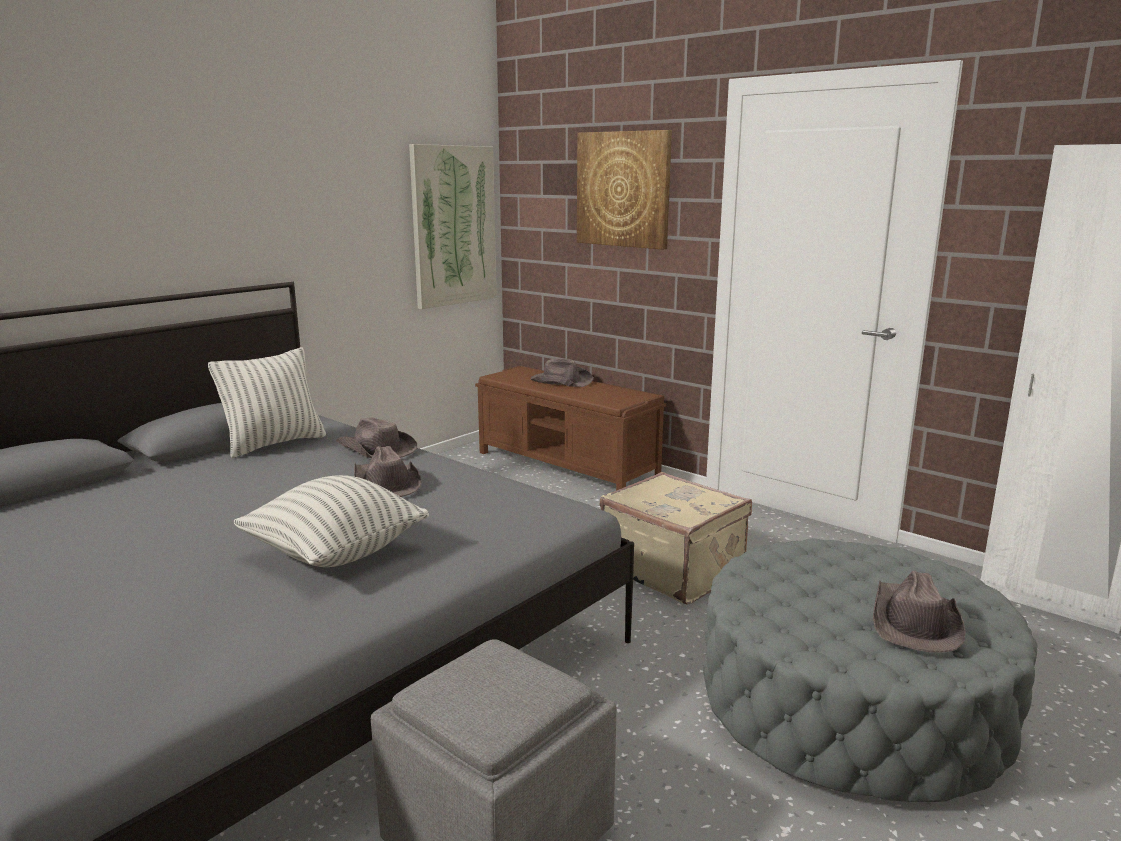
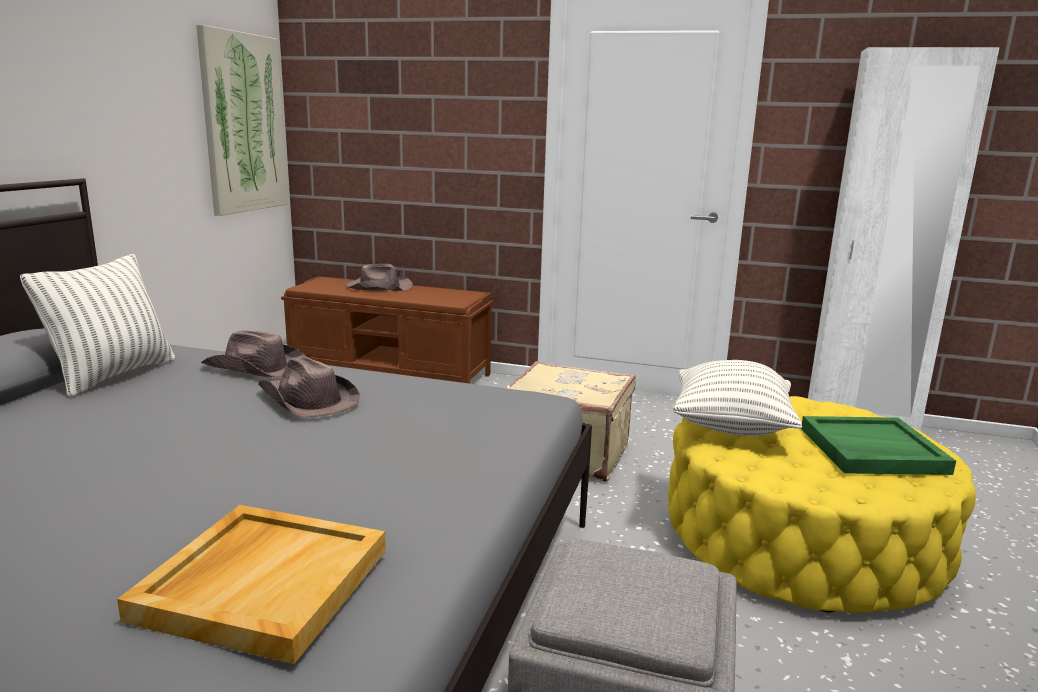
camera: 25 degrees left, 0 degrees up
(216, 616) = (263, 582): none -> beige tray
(335, 553) = (332, 481): pillow -> pillow (731, 427)
(623, 189) = (437, 87): picture -> none
(851, 703) = (801, 537): grey ottoman -> yellow ottoman
(914, 621) = (871, 450): brown hat -> green tray

